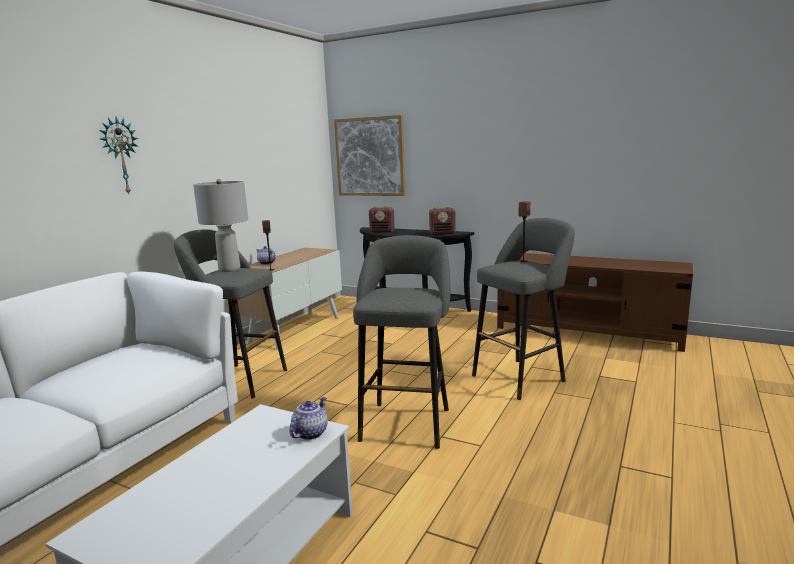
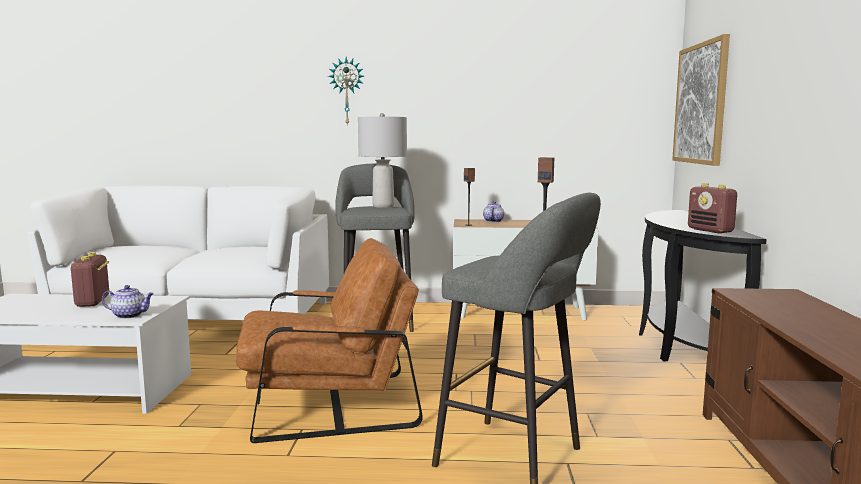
camera: 65 degrees right, 5 degrees down
(382, 231) = (667, 216): radio -> radio (93, 302)
(406, 421) = (329, 405): grey stool -> brown armchair

